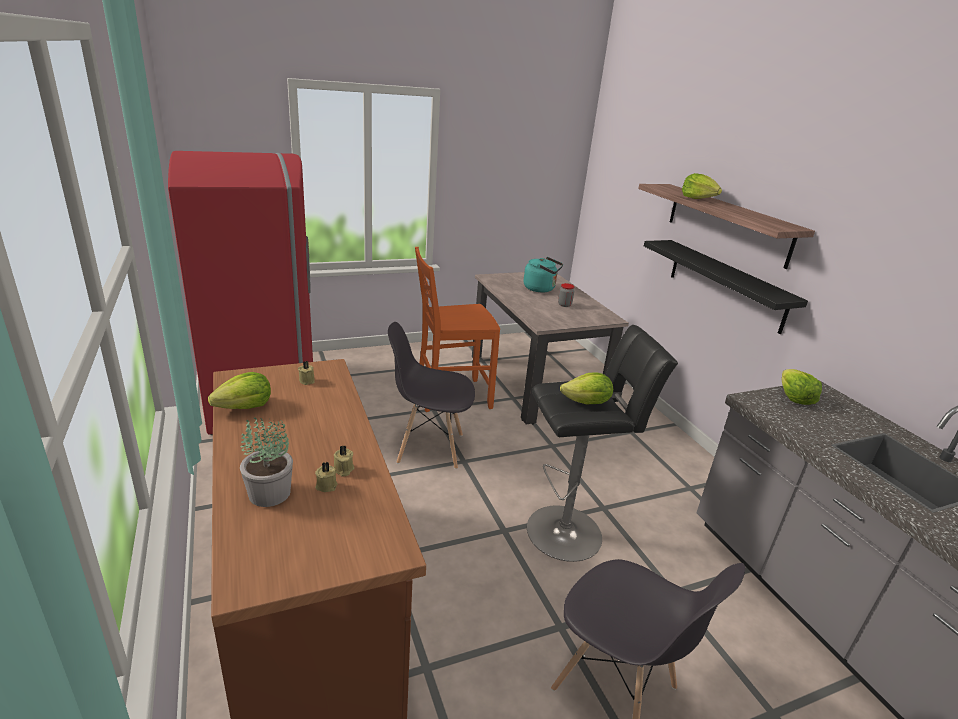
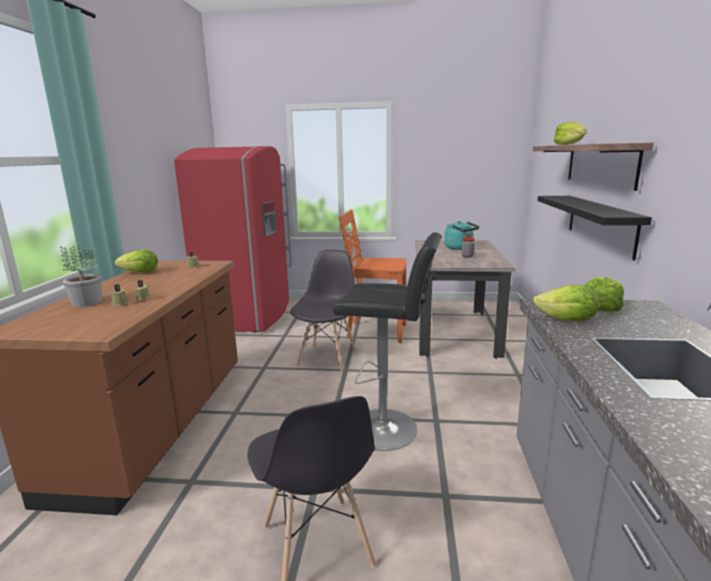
camera: 30 degrees right, 10 degrees down
(429, 448) = (327, 358): grey chair -> grey chair turned 75 degrees clockwise
(587, 403) = (377, 294): lettuce -> lettuce (566, 321)

